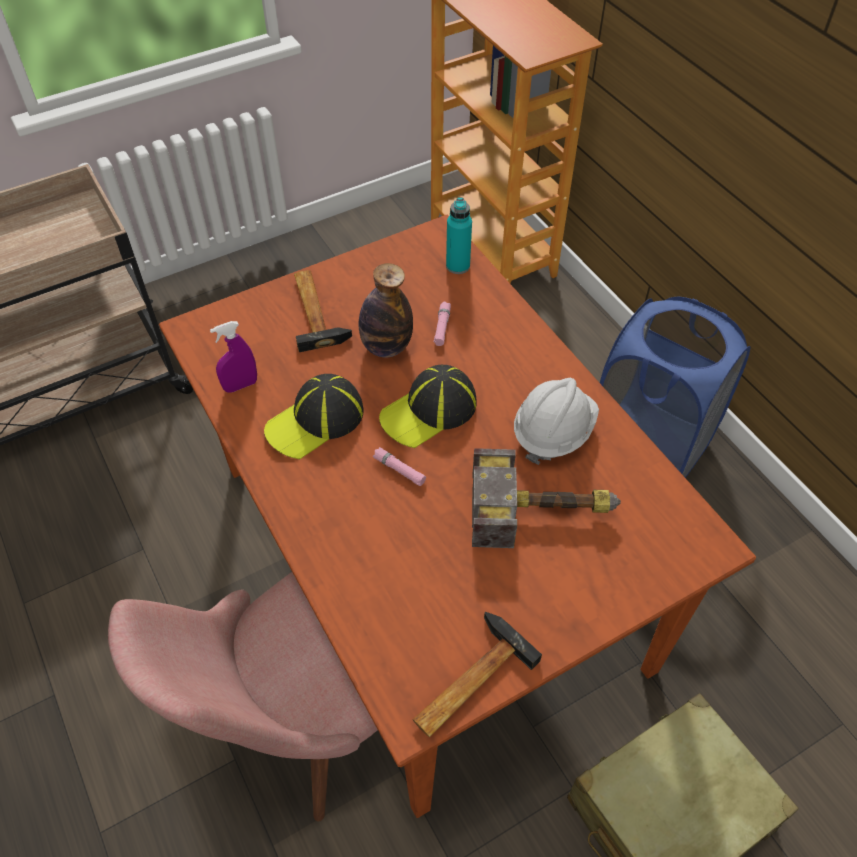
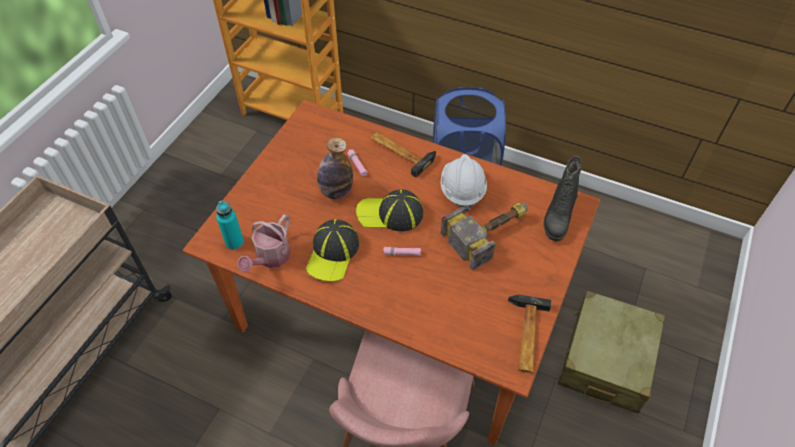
camera: 35 degrees left, 0 degrees up
(240, 385) = (270, 258): purple spray bottle -> watering can
(315, 310) = (276, 192): hammer -> hammer (401, 151)
(429, 411) = (390, 214): cap -> cap turned 75 degrees clockwise
(458, 266) = (336, 126): turquoise bottle -> turquoise bottle (234, 242)
(662, 546) = (557, 217): none -> black boot

